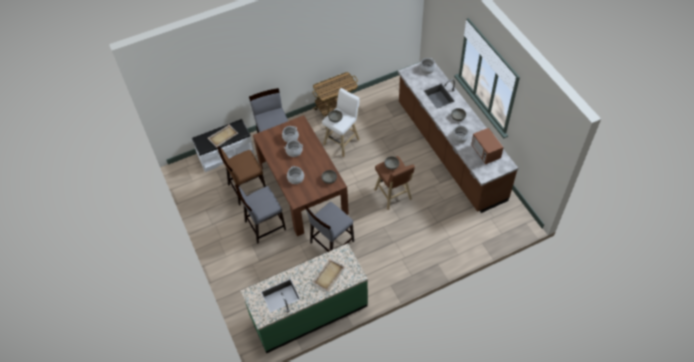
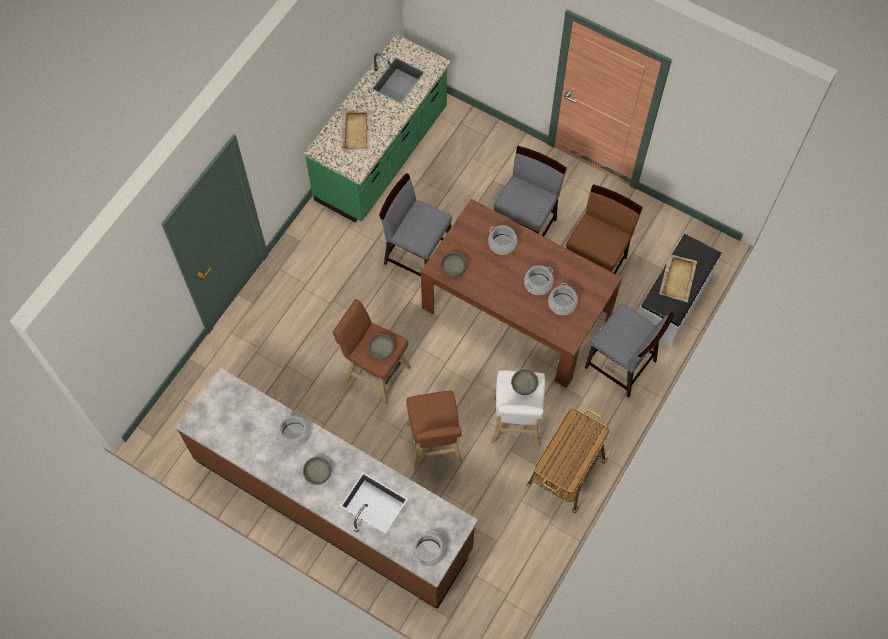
camera: 145 degrees right, 10 degrees up
(331, 242) = (417, 255): grey chair -> grey chair turned 75 degrees counterclockwise
(386, 151) = (435, 446): none -> brown stool
(485, 152) = (239, 428): microwave -> none

